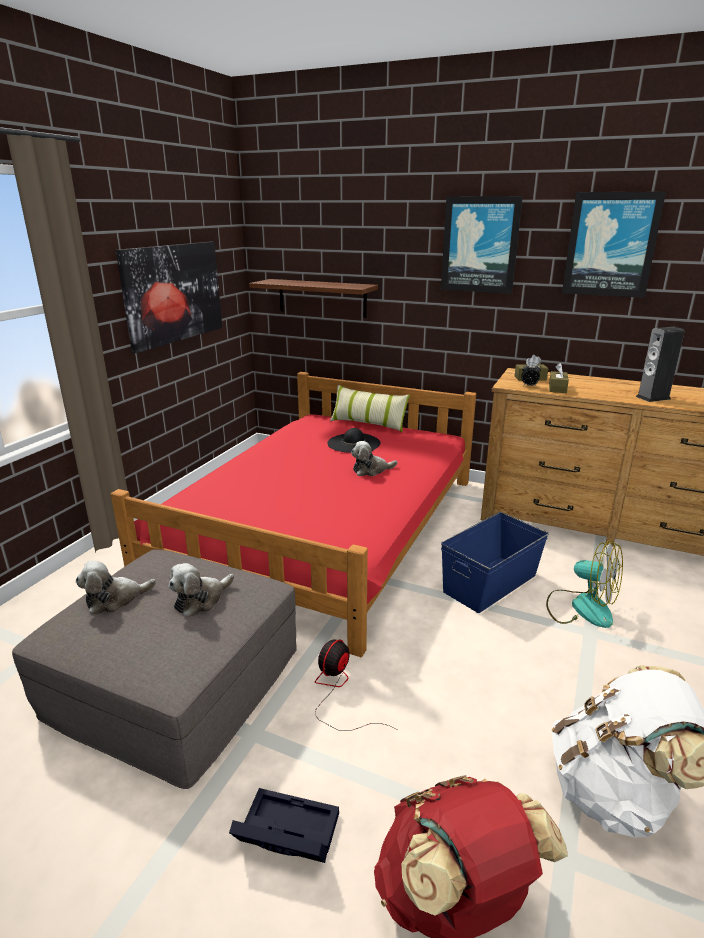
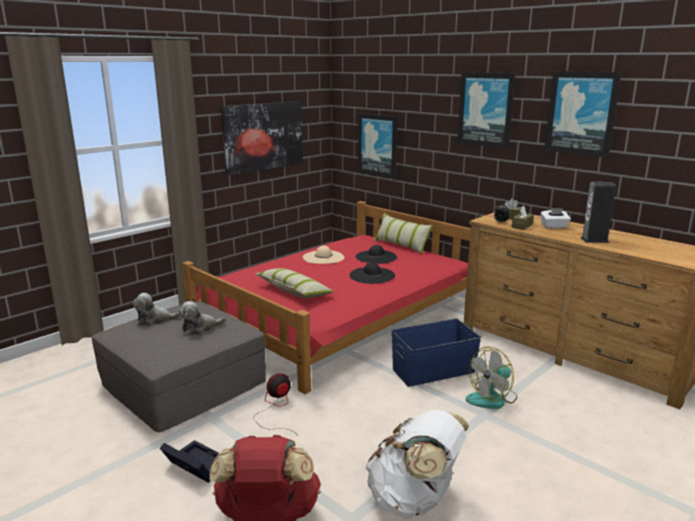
camera: 20 degrees right, 5 degrees down
(288, 452) = (323, 257): none -> beige hat
(290, 510) = (294, 291): none -> pillow
(322, 298) = (377, 145): shelf -> picture
(371, 470) = (372, 275): plush toy -> black hat
(581, 607) = (492, 398): fan -> fan turned 90 degrees clockwise
(590, 385) = (554, 227): none -> white tissue box

